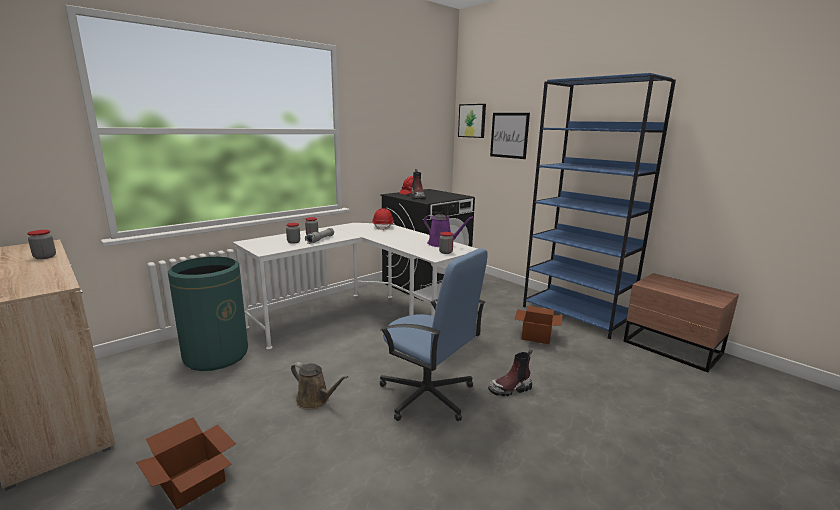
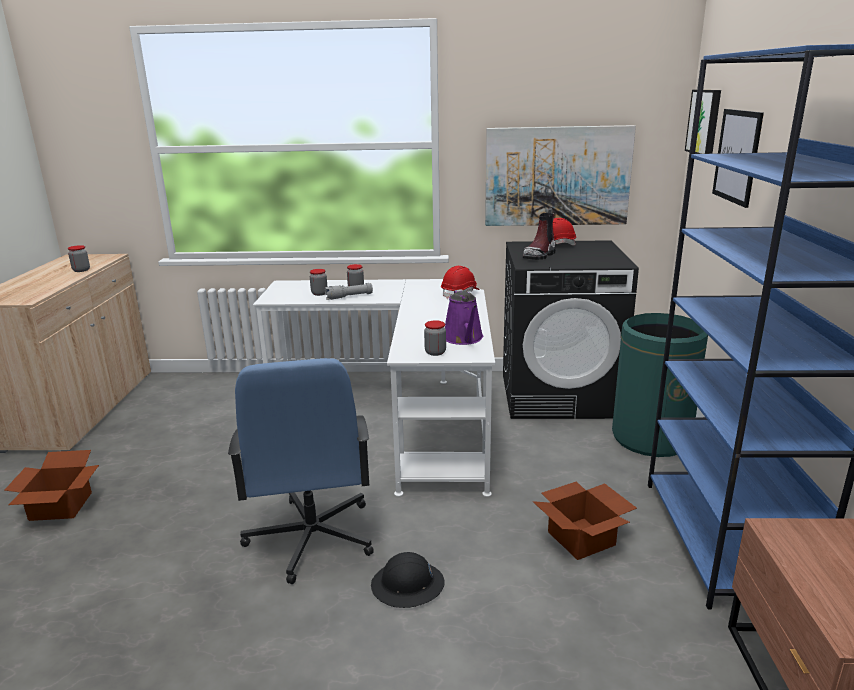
camera: 45 degrees right, 5 degrees up
(216, 355) = (226, 403): green trash can -> green trash can (651, 438)
(315, 400) = (221, 485): brown watering can -> none
(401, 152) = (557, 176): none -> picture
(510, 389) = (408, 586): boot -> black hard hat

